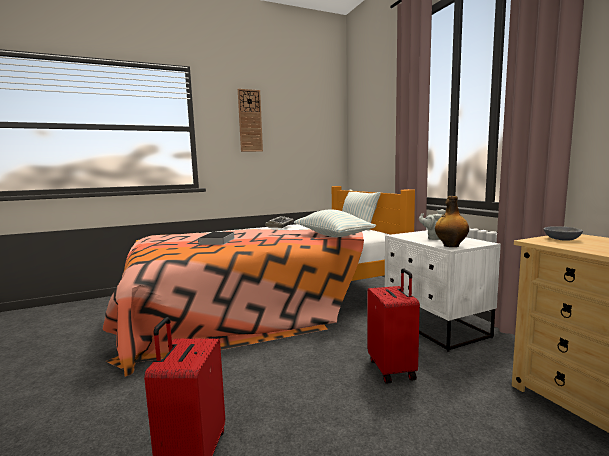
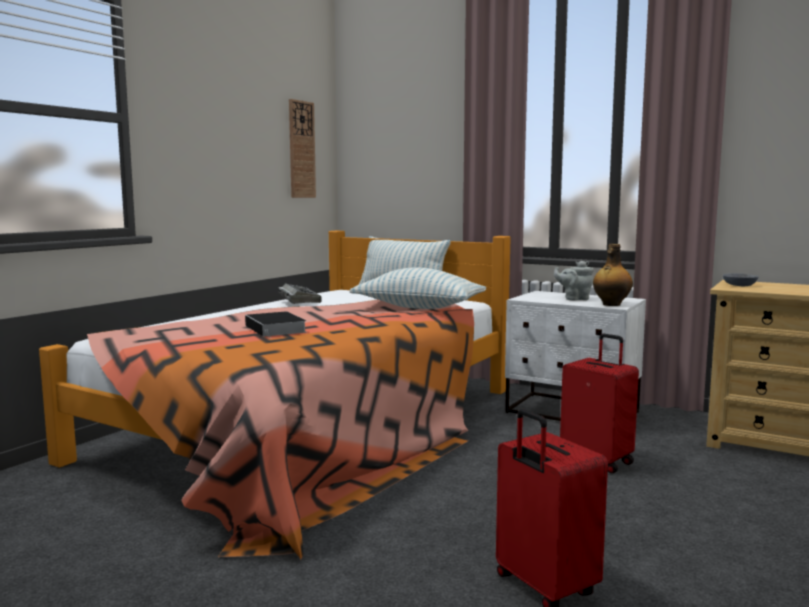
camera: 35 degrees left, 0 degrees up
(250, 121) = (213, 111): wall clock -> wall clock (301, 149)

